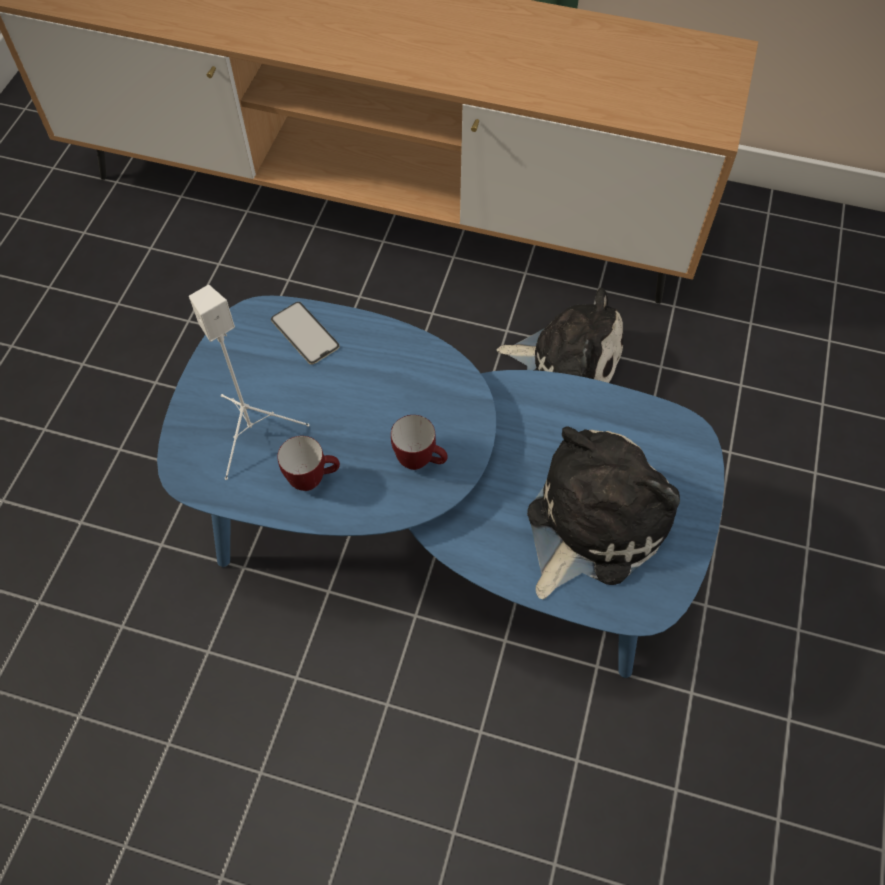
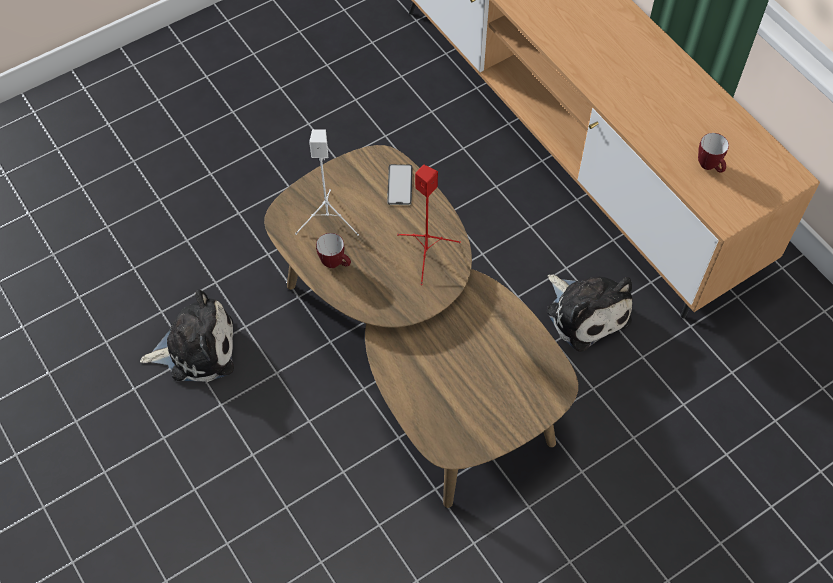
camera: 40 degrees right, 0 degrees up
(412, 389) = (427, 253): none -> red speaker
(420, 461) = (395, 293): mug -> mug (710, 167)
(441, 535) = (416, 357): blue coffee table -> brown coffee table
(591, 523) = (459, 390): plush toy -> plush toy (196, 348)

